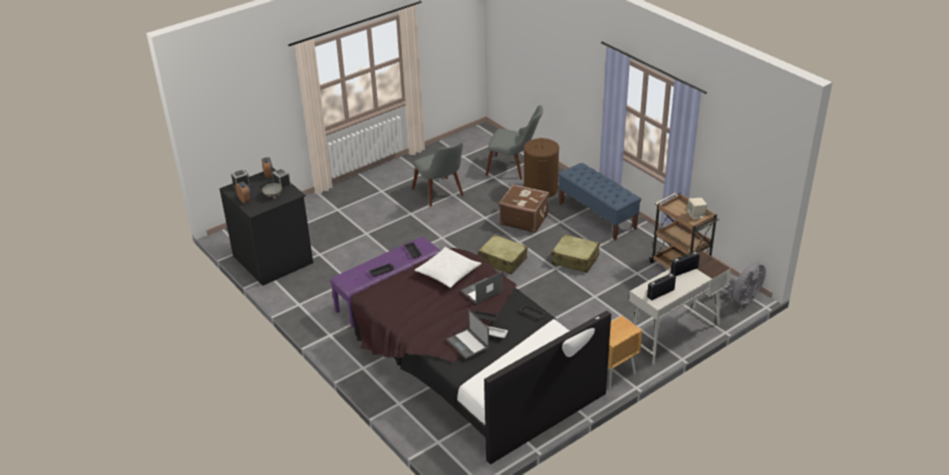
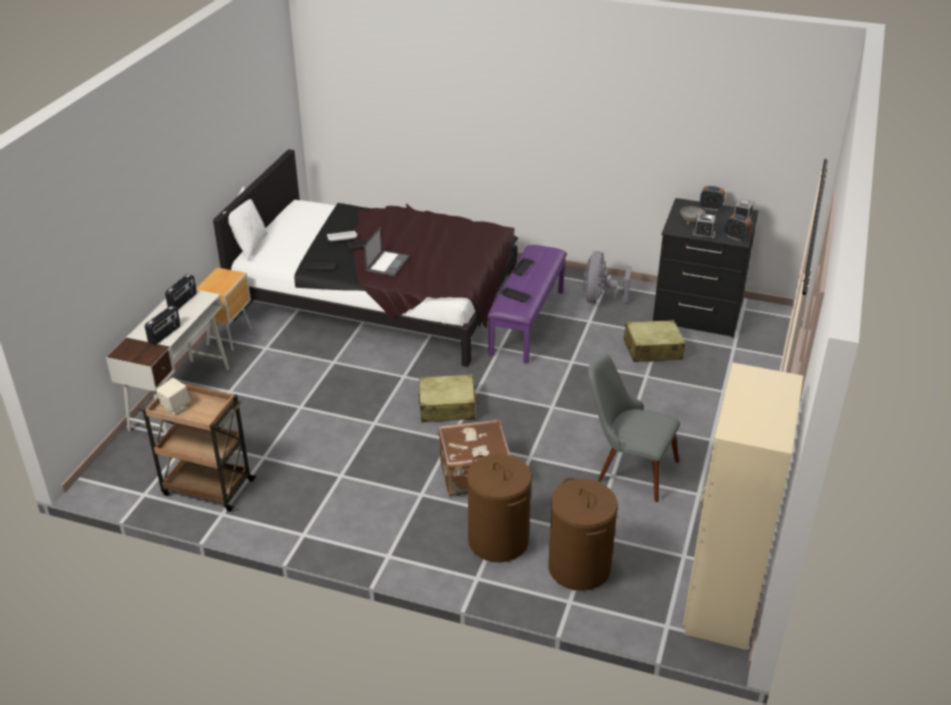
camera: 145 degrees right, 0 degrees up
(448, 273) = (442, 270): white pillow -> none
(468, 139) = (721, 600): none -> beige wardrobe
(468, 344) = (357, 223): laptop -> none
(514, 168) = (578, 567): grey chair -> brown laundry basket
(575, 260) = (357, 444): beige suitcase -> beige suitcase (652, 349)
(597, 216) = (374, 527): blue bench -> none
(740, 298) = (107, 474): grey fan -> grey fan (600, 299)

